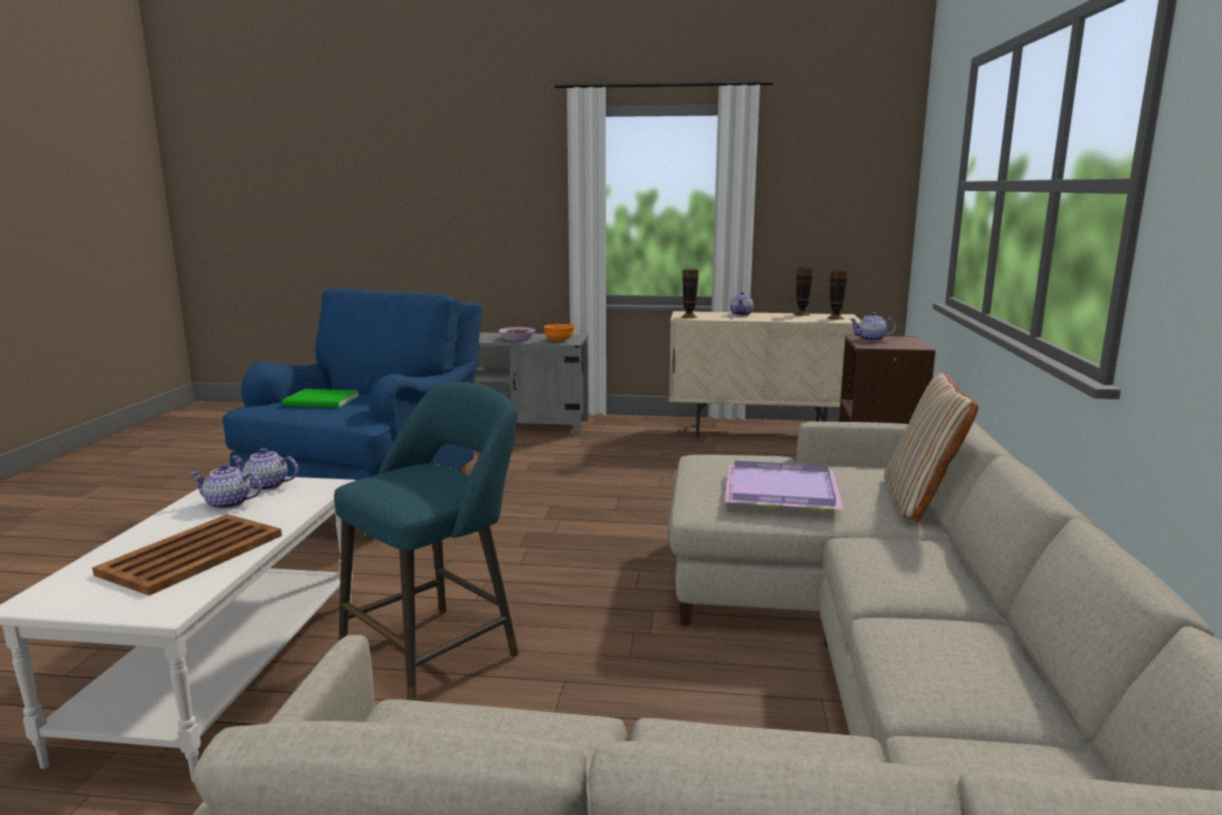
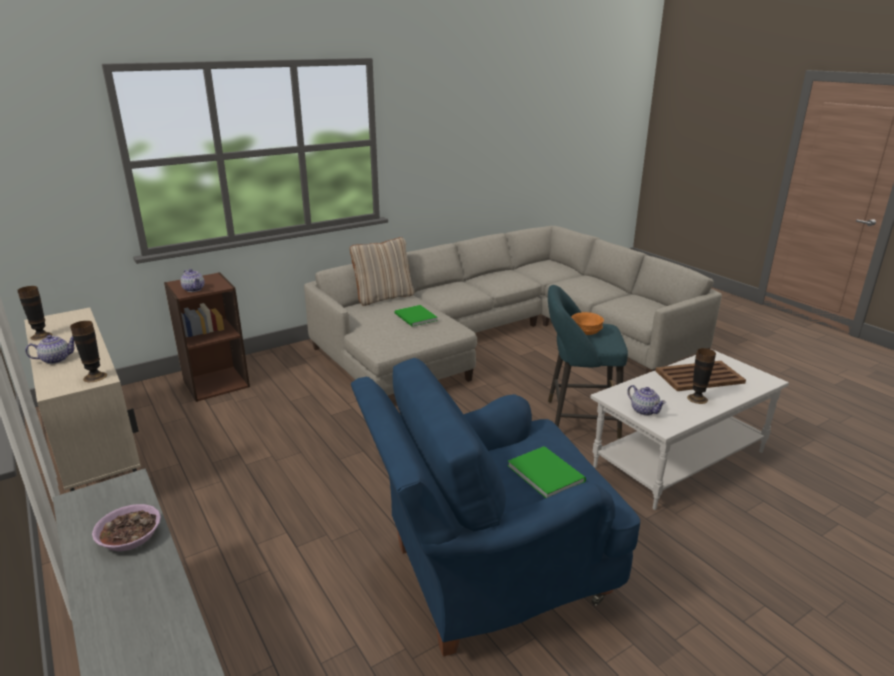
camera: 130 degrees left, 10 degrees up
(228, 504) = (672, 404): teapot -> none
(559, 340) = (125, 493): orange bowl -> orange bowl (586, 332)
(779, 489) = (415, 317): purple tray -> green book
(835, 318) = (64, 320): vase -> vase (697, 398)

